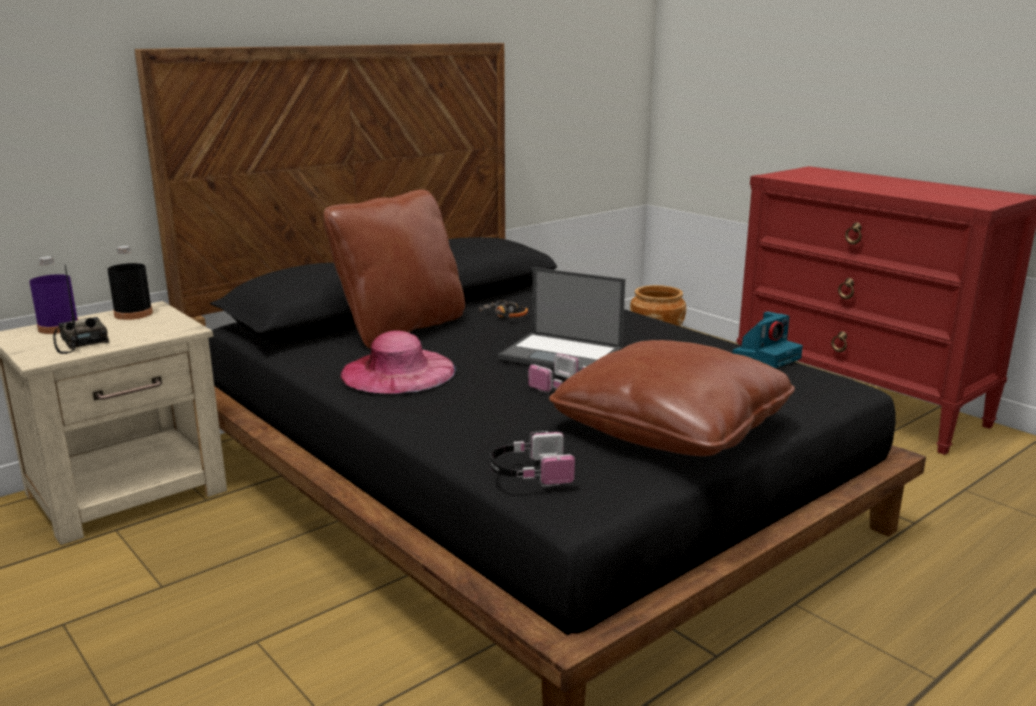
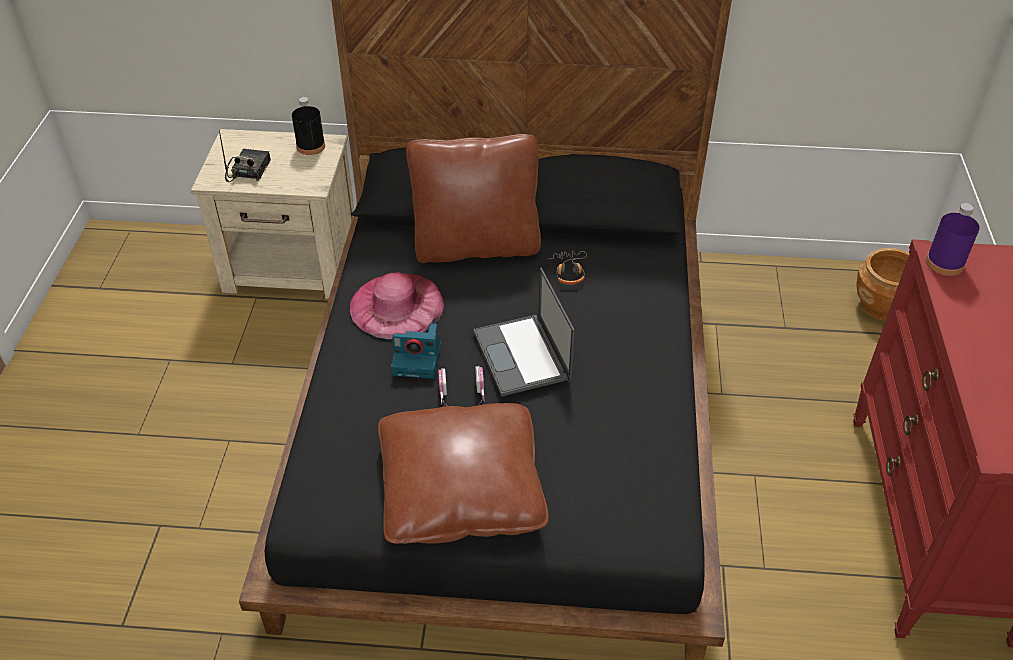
camera: 45 degrees right, 25 degrees up
(58, 328) = (257, 143): purple bottle -> purple bottle (944, 263)
(529, 472) = (315, 469): headphones -> none
(766, 356) = (672, 461): camera -> camera (418, 359)

